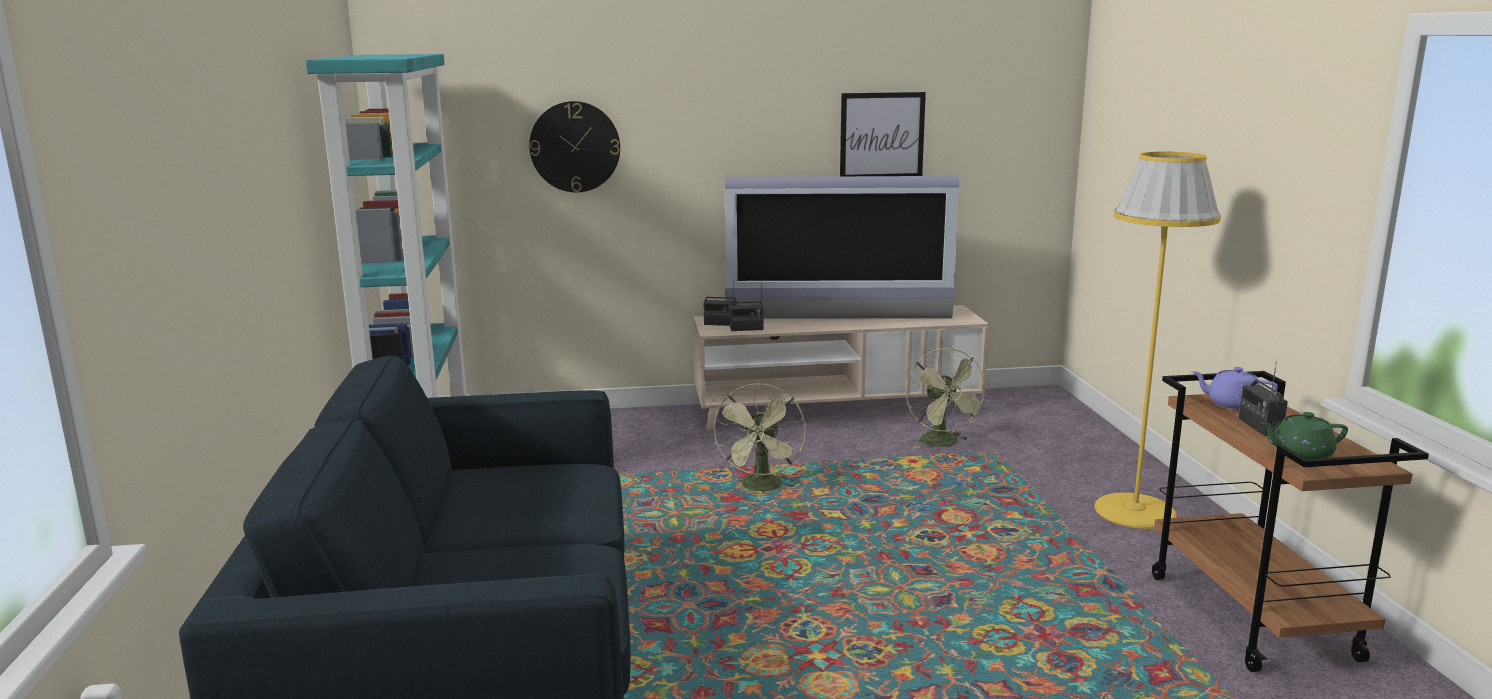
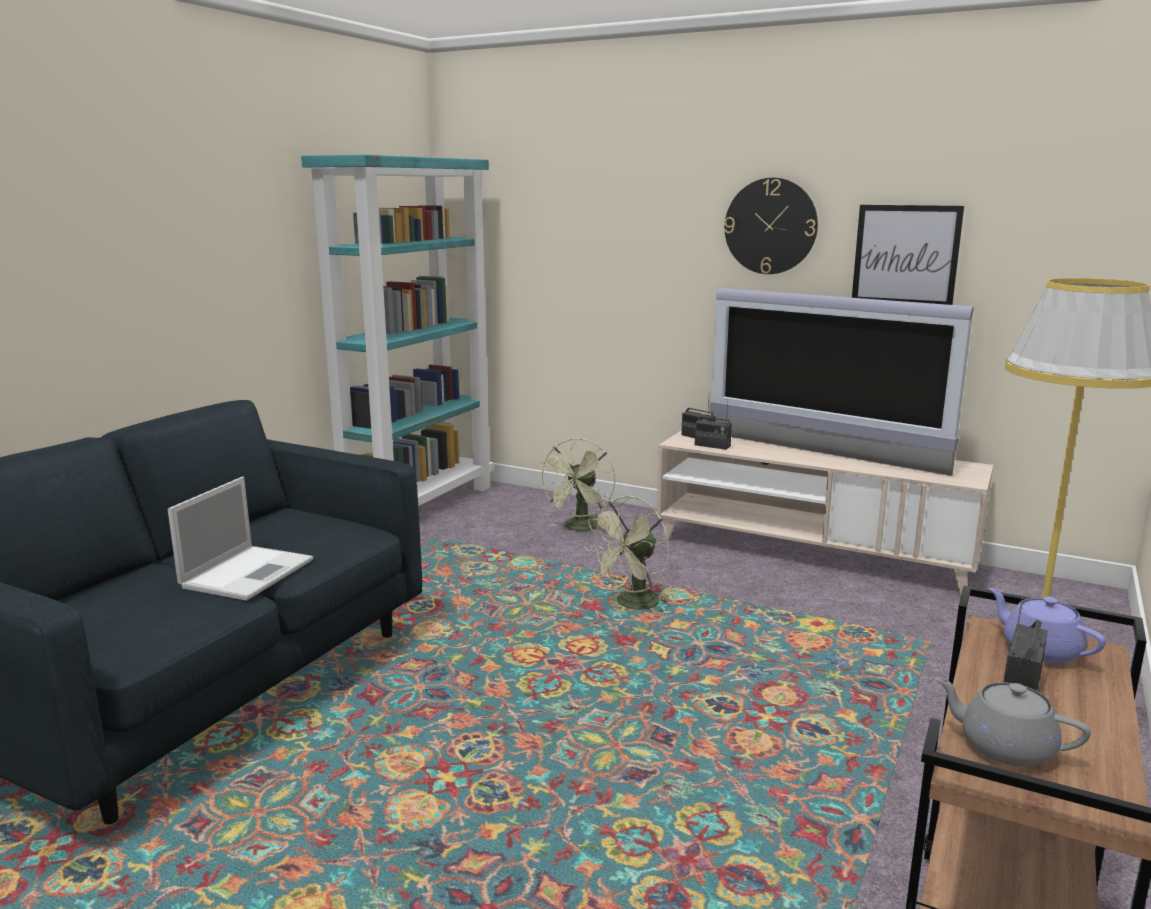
camera: 35 degrees right, 0 degrees up
(550, 530) = (249, 572): none -> laptop
(575, 147) = (593, 249): wall clock -> wall clock (770, 226)
(944, 444) = (880, 616): green fan -> green fan (580, 529)
(1300, 454) = (1004, 747): green teapot -> grey teapot

